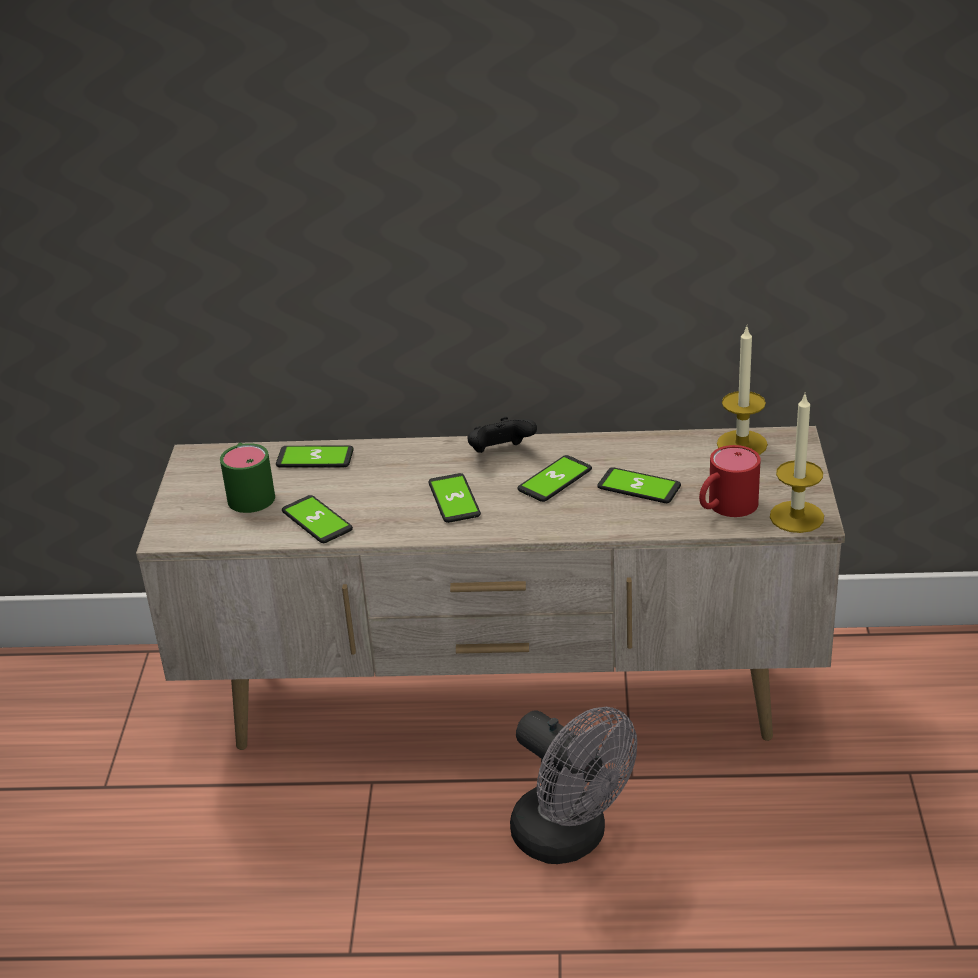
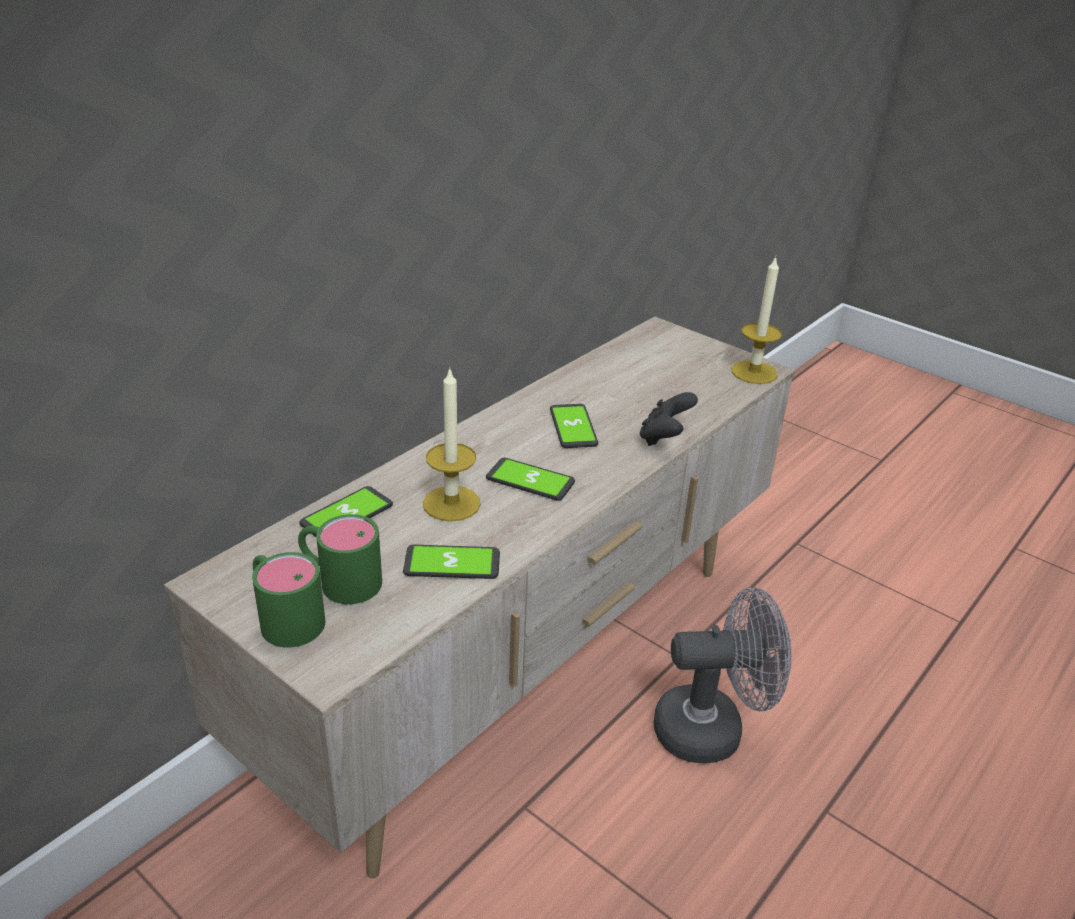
camera: 55 degrees left, 0 degrees up
(194, 496) = (284, 616): none -> green mug
(500, 453) = (497, 429): black game controller -> black game controller (664, 438)
(639, 487) = (635, 402): phone -> none
(725, 507) = (708, 388): red mug -> none
(742, 444) = (639, 345): candle -> candle (451, 503)

